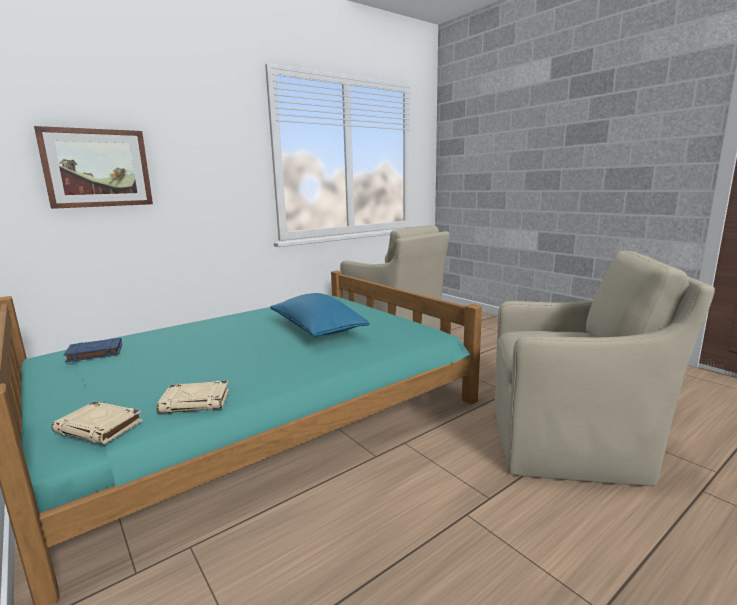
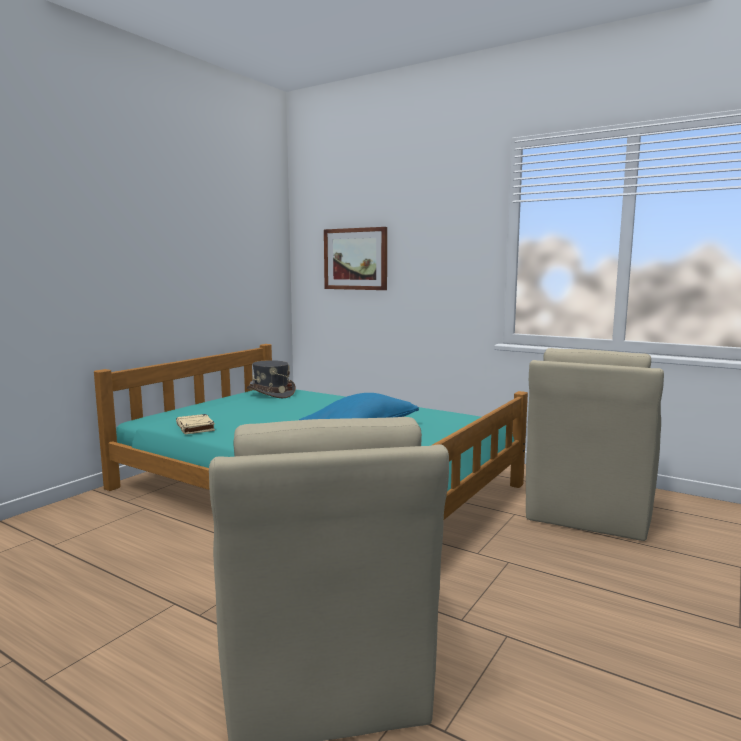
camera: 70 degrees right, 5 degrees down
(94, 353) = (271, 393): blue book -> grey hat
(100, 427) = (161, 418): beige book -> none

